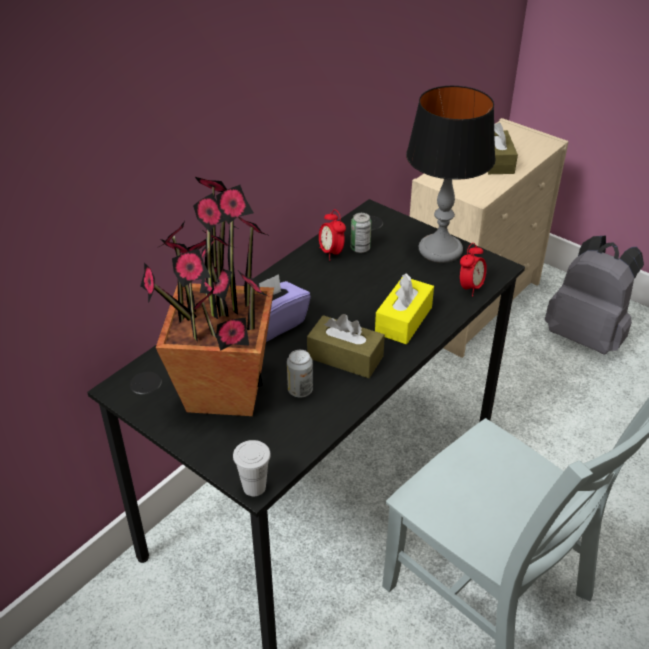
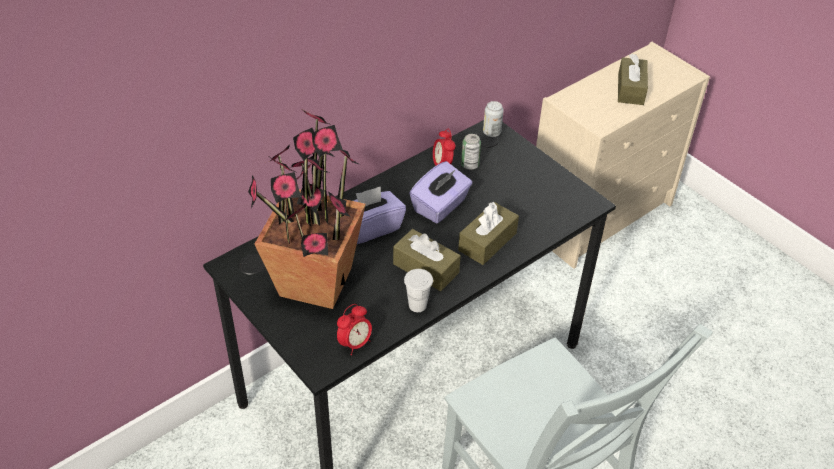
camera: 10 degrees right, 5 degrees up
(254, 487) = (318, 371): white cup -> white cup (417, 305)
(300, 390) = (379, 292): can -> can (491, 132)
(342, 292) = (440, 206): none -> purple tissue box
(403, 320) = (487, 242): yellow tissue box -> brown tissue box
(440, 250) = (543, 177): table lamp -> none
(470, 288) = (558, 219): alarm clock -> alarm clock (355, 343)
(586, 336) = (702, 266): grey backpack -> none

